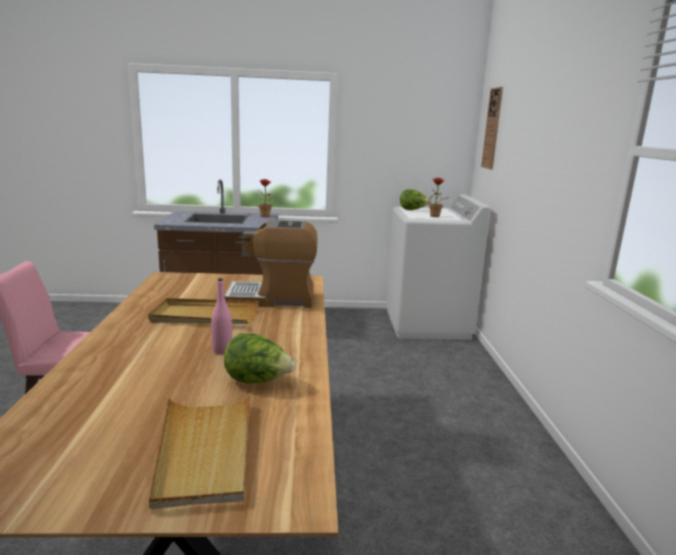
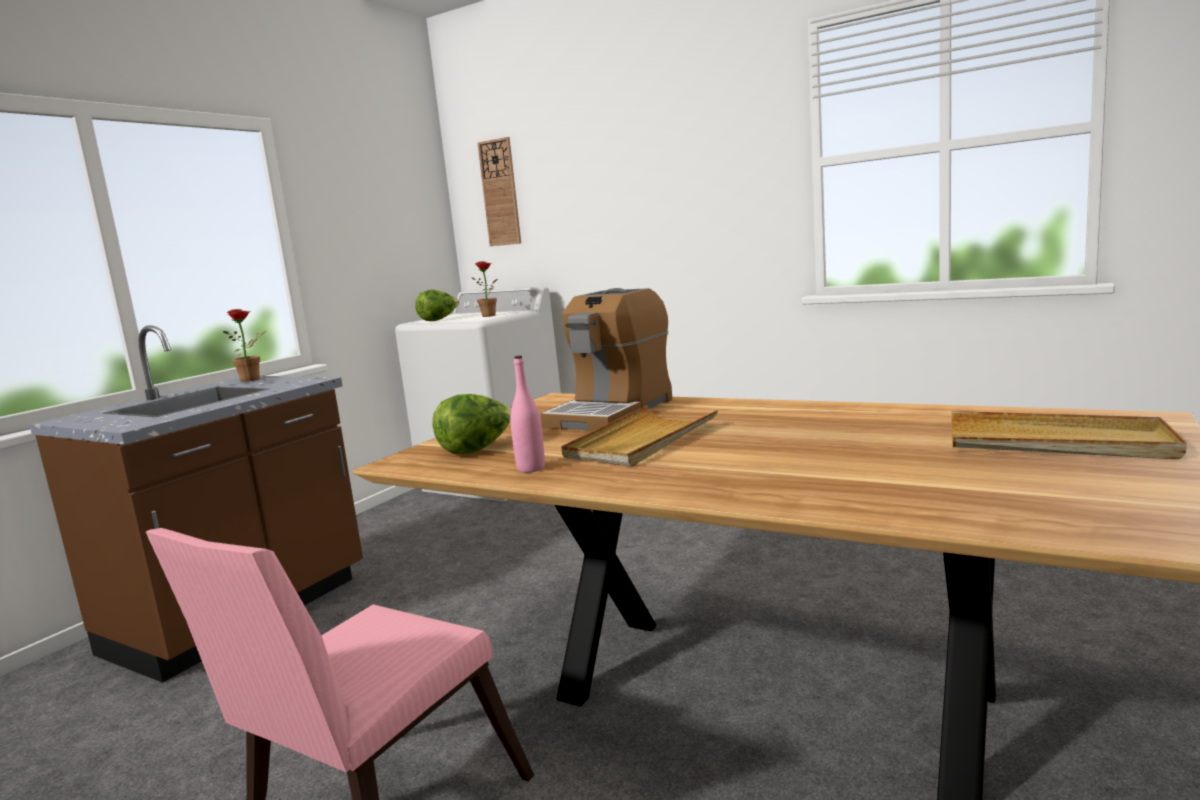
camera: 55 degrees left, 5 degrees down
(222, 350) = (783, 435): pink bottle -> pink bottle (531, 468)
(258, 381) = (888, 423): lettuce -> lettuce (477, 450)

